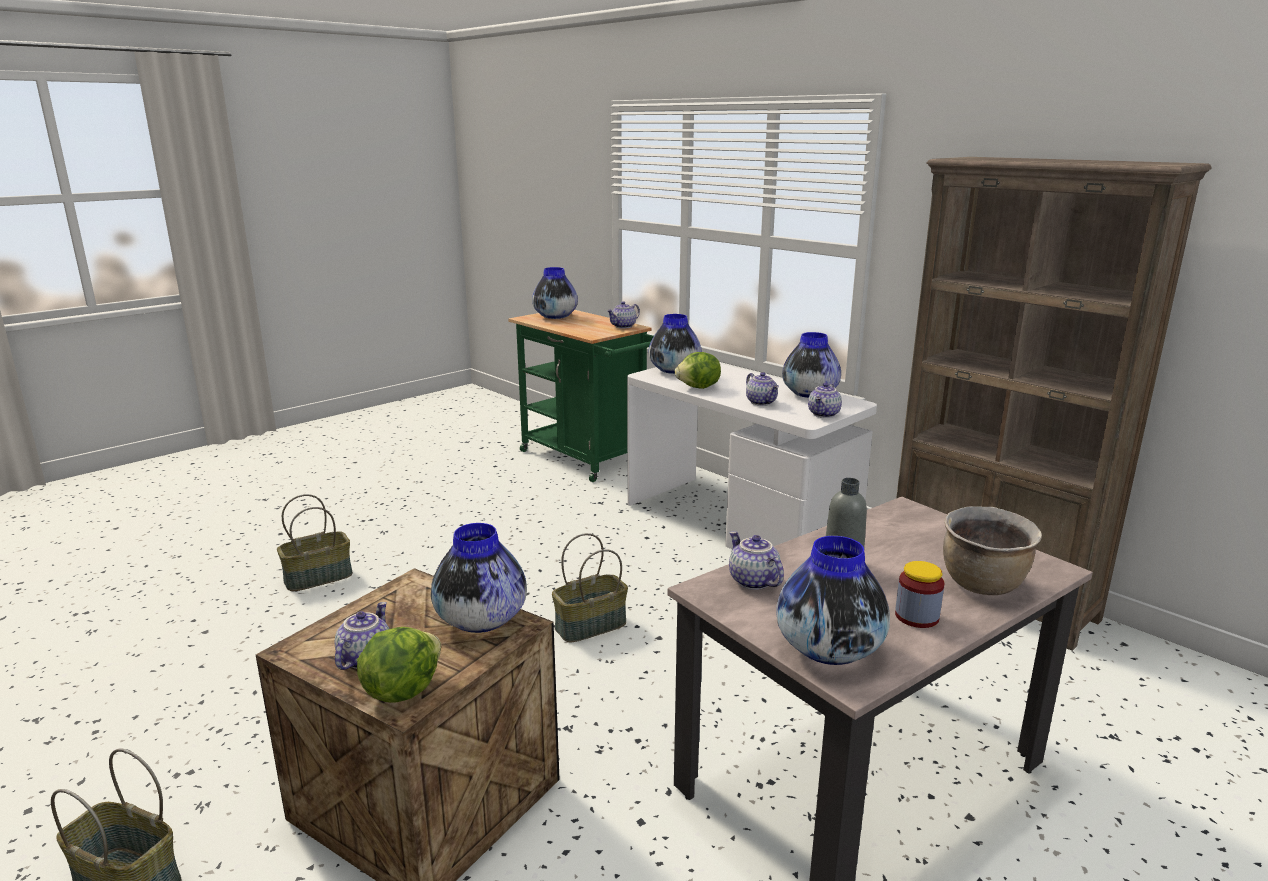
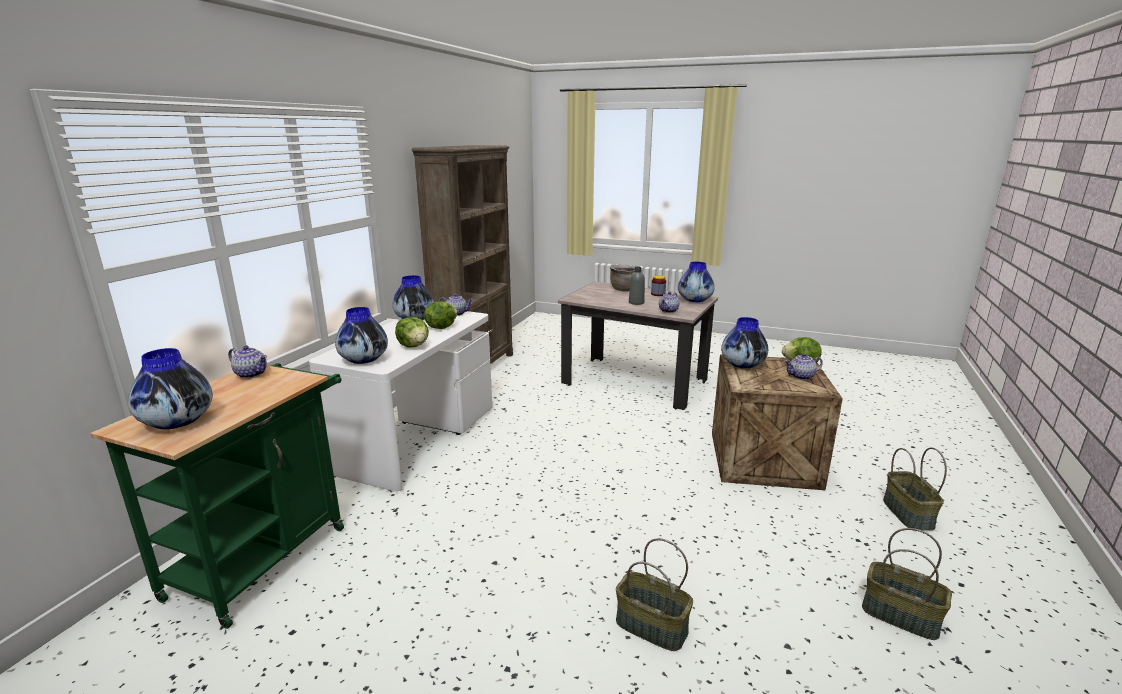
camera: 115 degrees left, 0 degrees up
(590, 626) = (594, 458): basket -> basket (901, 615)
(762, 402) = (441, 327): teapot -> lettuce

